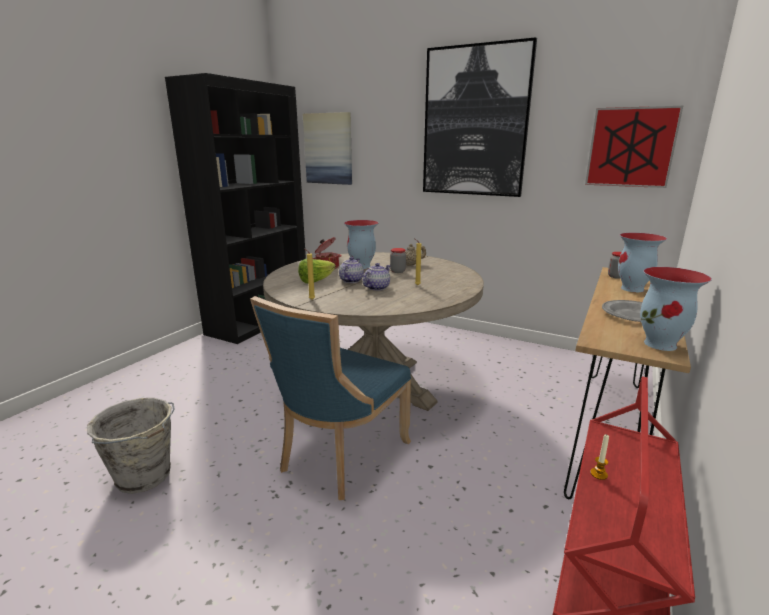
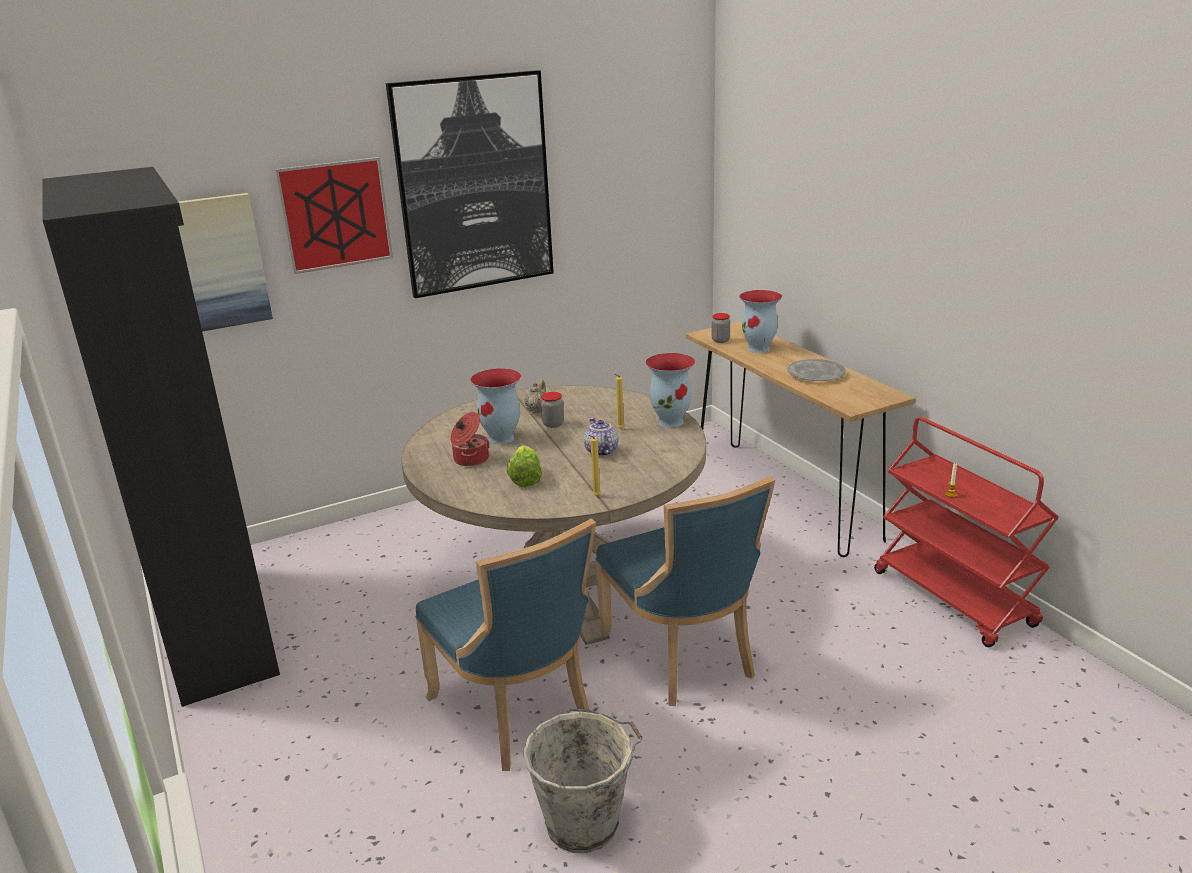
camera: 55 degrees left, 5 degrees up
(240, 415) = (517, 713): none -> blue chair
(351, 280) = (552, 458): teapot -> none
(631, 147) = (655, 191): picture -> picture (335, 214)
(661, 344) = (876, 390): vase -> vase (671, 421)

